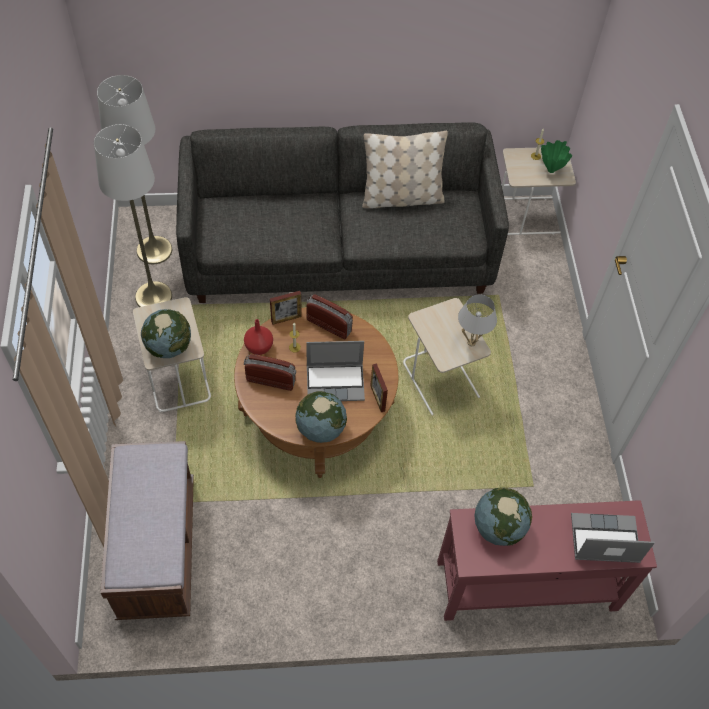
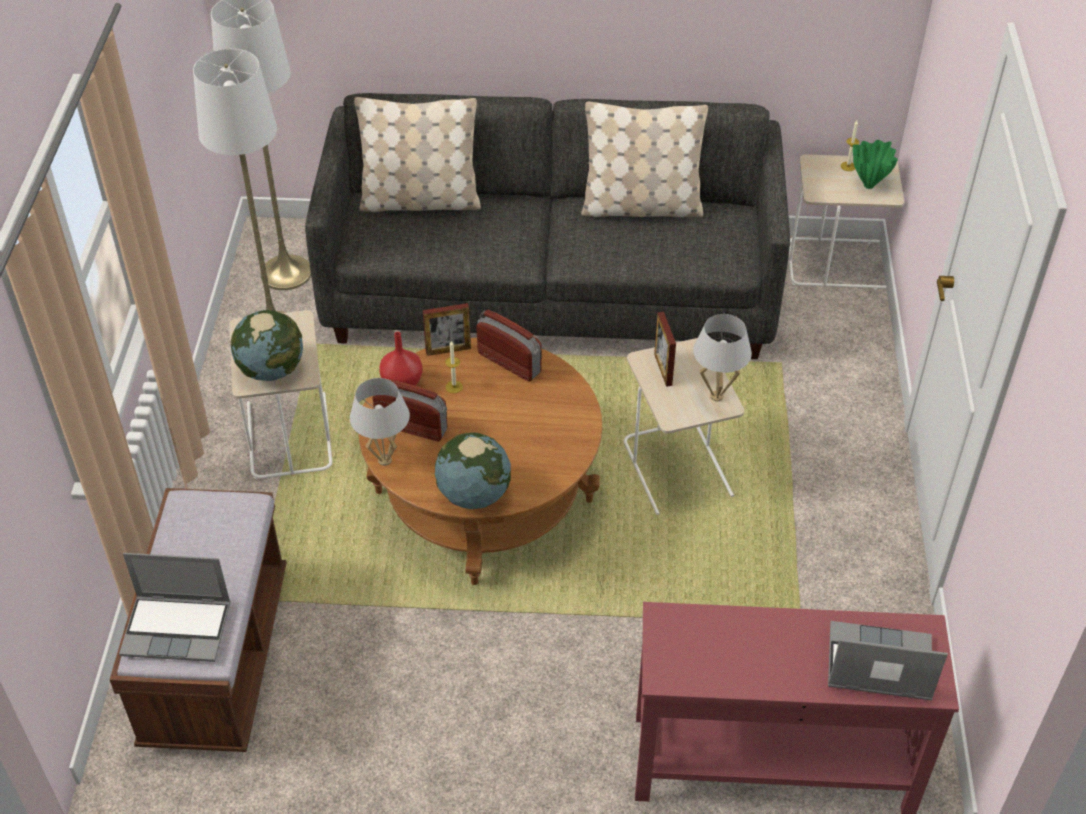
camera: 10 degrees right, 10 degrees down
(249, 203) = (420, 201): none -> beige pillow
(256, 408) = (384, 460): none -> white table lamp
(336, 382) = (507, 436): laptop -> laptop (178, 628)
(377, 398) = (565, 461): picture frame -> picture frame (663, 369)
(498, 527) = (714, 632): globe -> none

